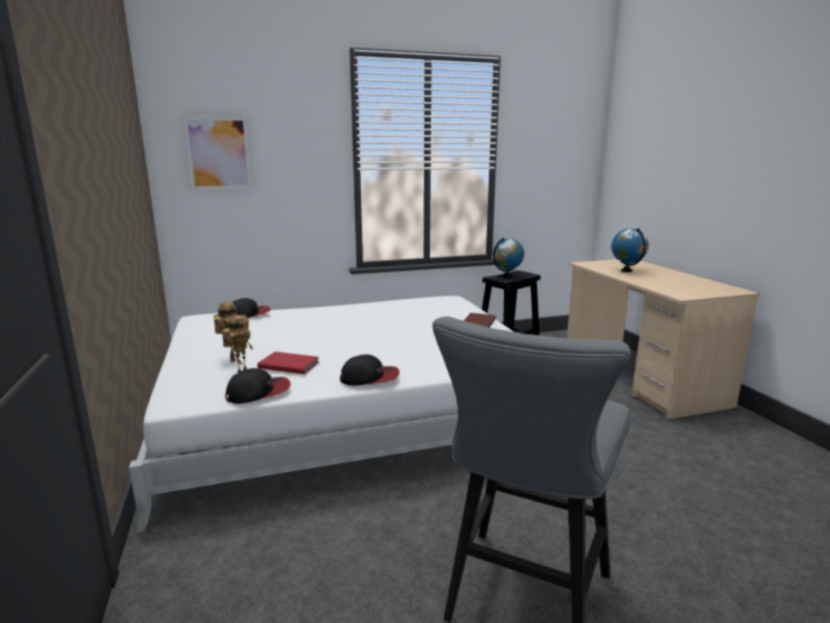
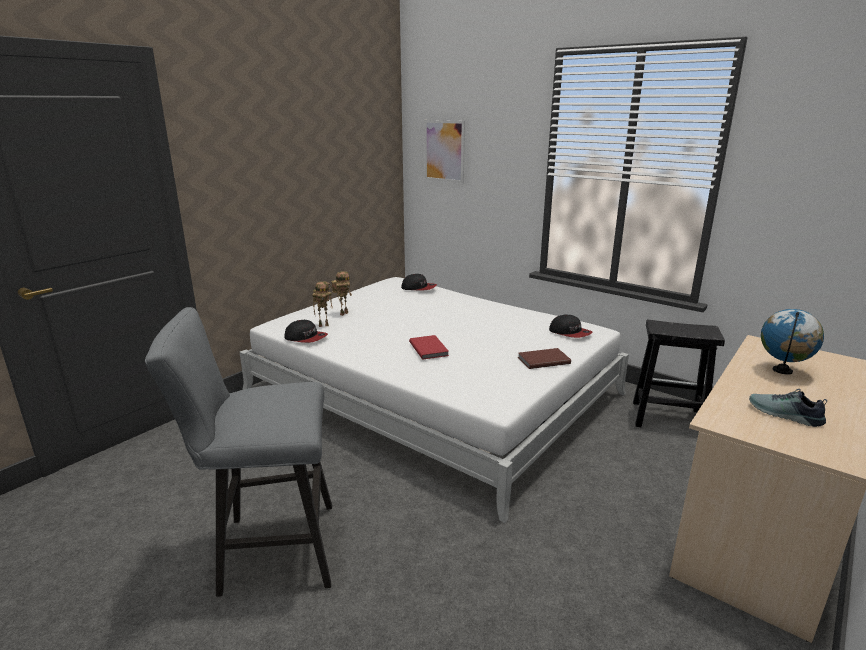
camera: 55 degrees right, 5 degrees up
(289, 364) = (355, 329): red book -> red book (429, 348)
(370, 378) = (364, 358): cap -> cap (570, 333)
(507, 276) = (678, 327): globe -> none
(682, 284) = (784, 415): none -> shoe

